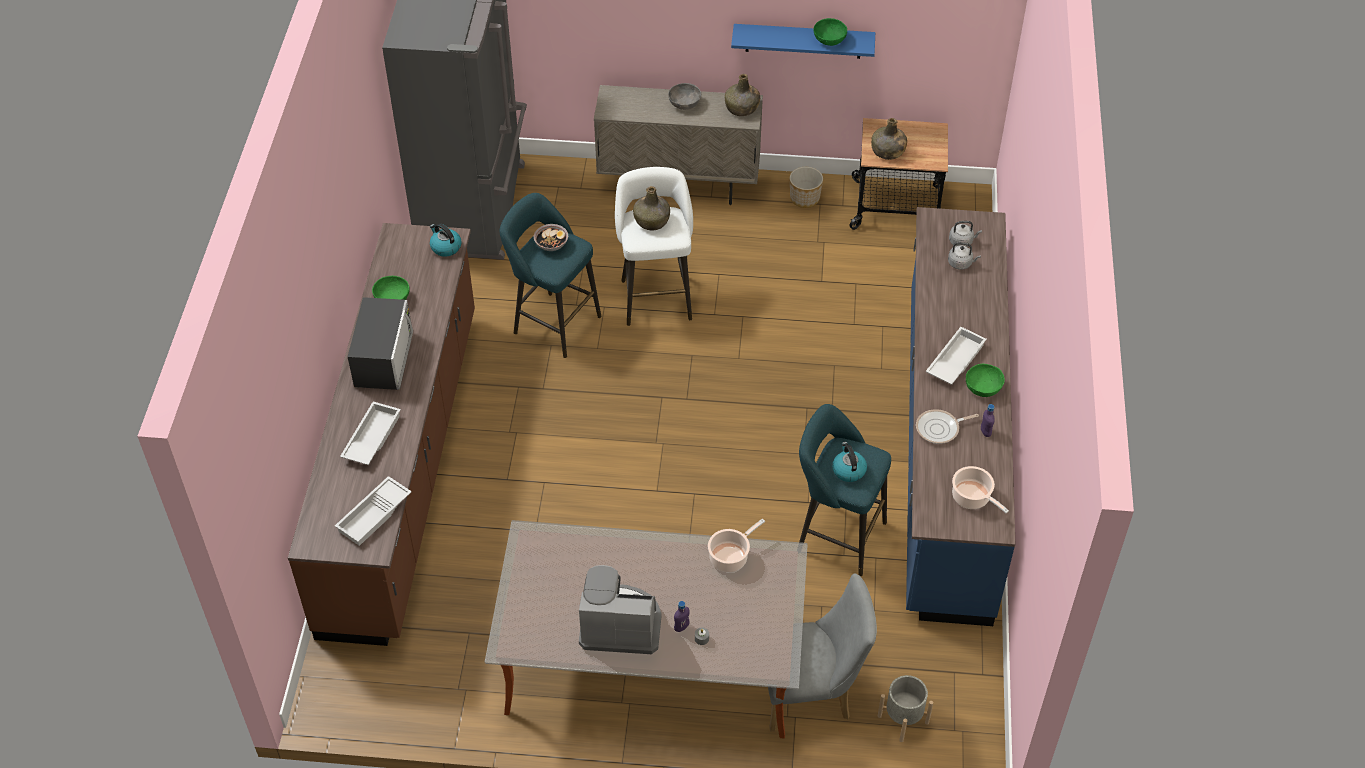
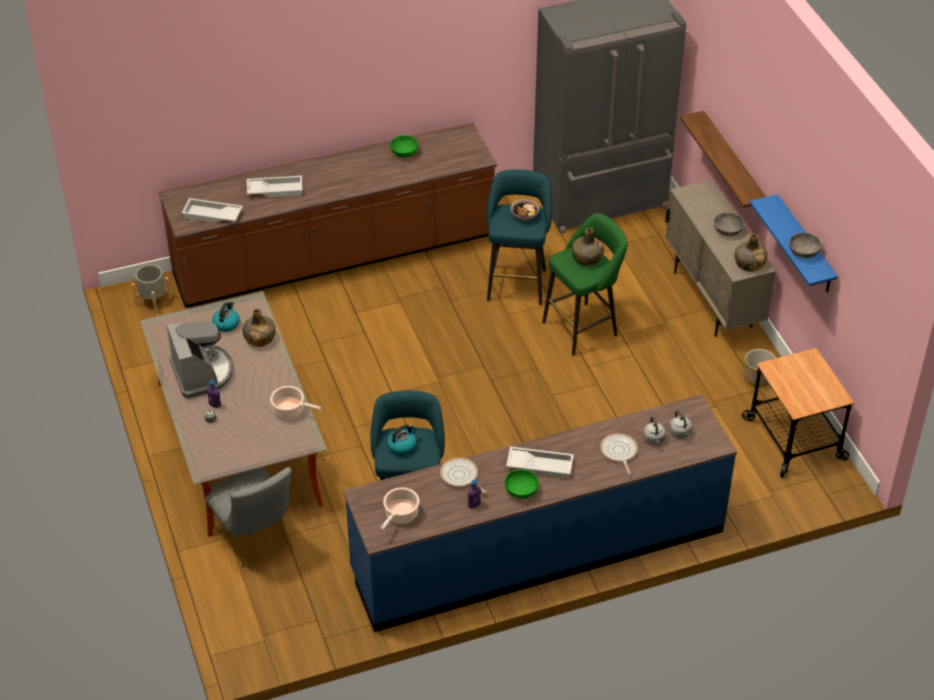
camera: 65 degrees right, 5 degrees down
(384, 359) = (347, 169): microwave -> none
(445, 247) = (470, 159): kettle -> kettle (226, 323)
(632, 47) = (733, 165): none -> shelf
(655, 296) = (583, 327): white stool -> green stool
(829, 40) = (803, 252): green bowl -> grey bowl
(887, 151) = (786, 374): green bottle -> green bottle (259, 338)
(903, 719) = (258, 600): grey planter -> grey planter (153, 301)
(965, 295) = (619, 452): none -> frying pan

